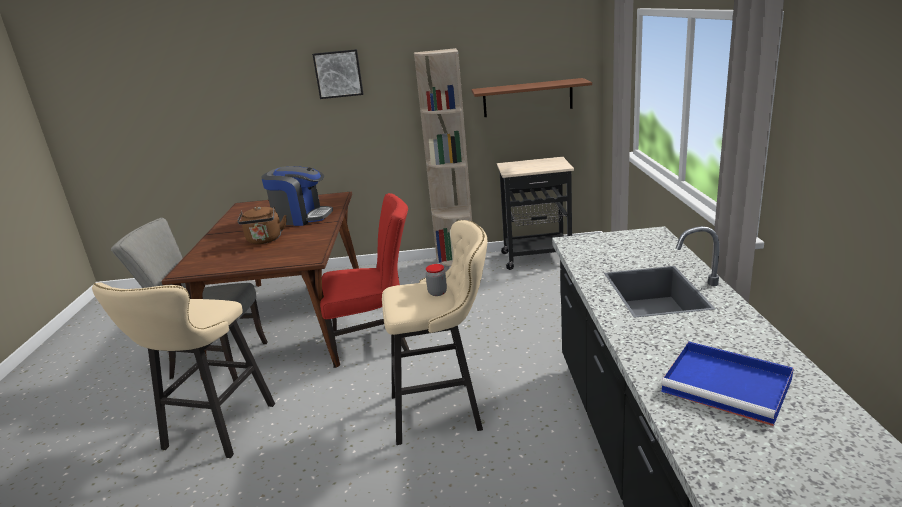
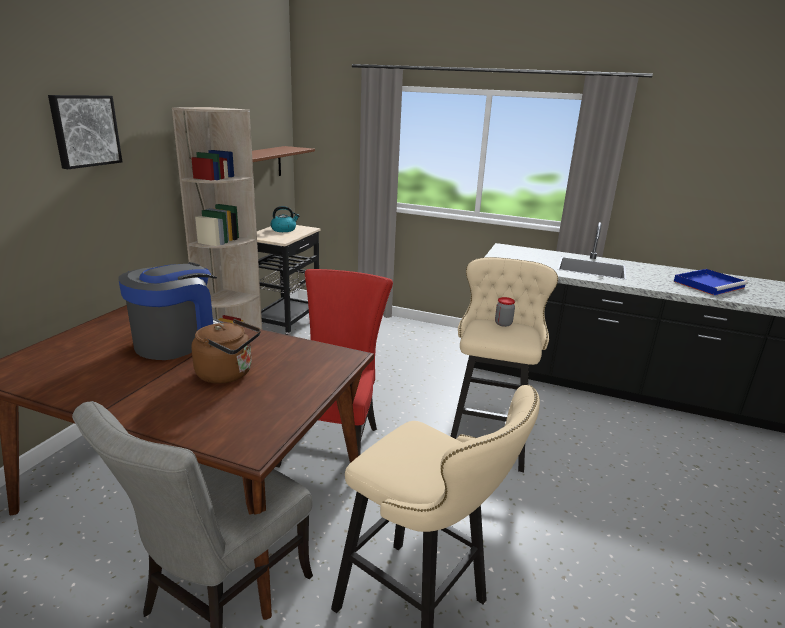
camera: 70 degrees left, 0 degrees up
(542, 163) = (284, 229): none -> kettle

